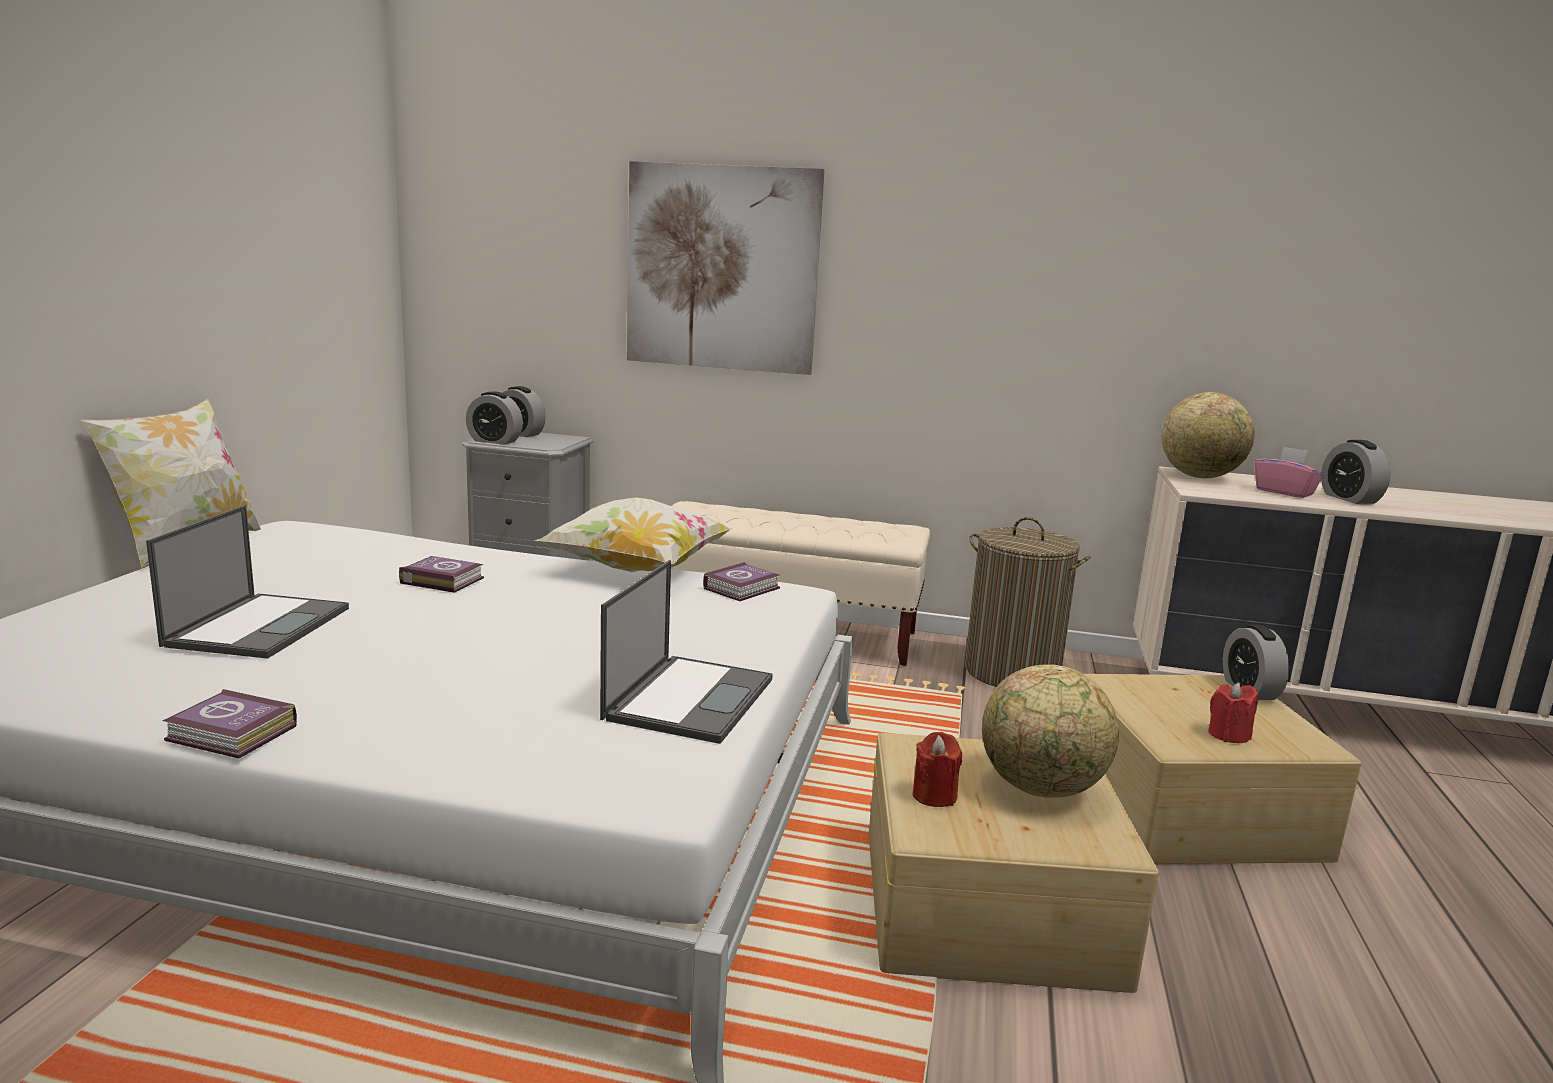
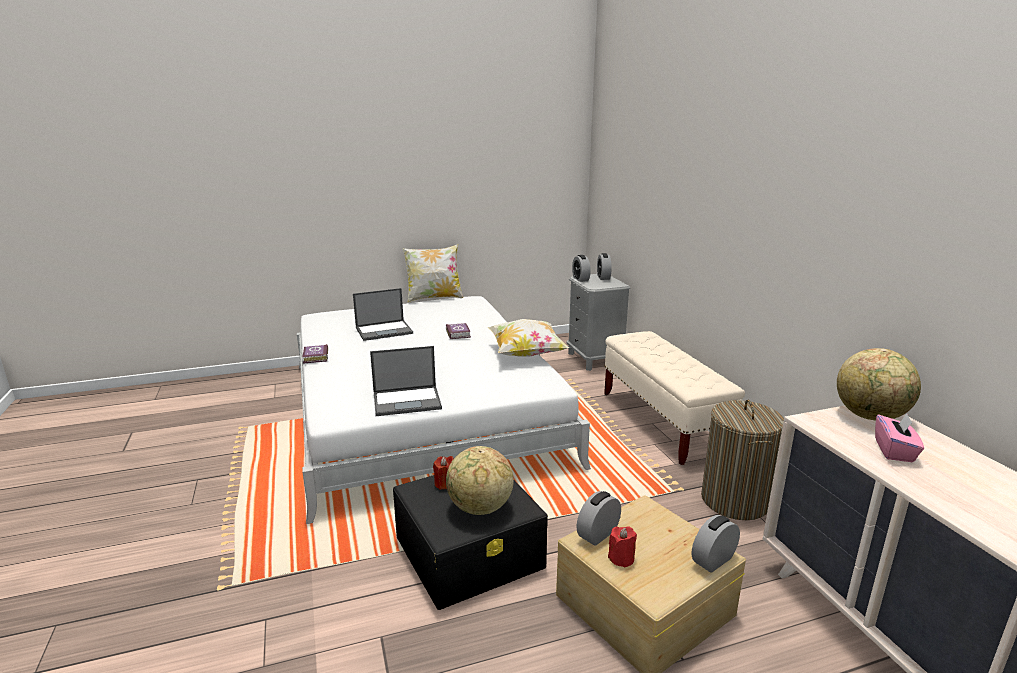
camera: 60 degrees right, 5 degrees up
(722, 268) = (679, 203): picture -> none
(744, 588) = (537, 376): book -> none
(988, 902) = (470, 551): beige storage box -> black storage box
(1349, 499) = (942, 480): alarm clock -> alarm clock (598, 534)

